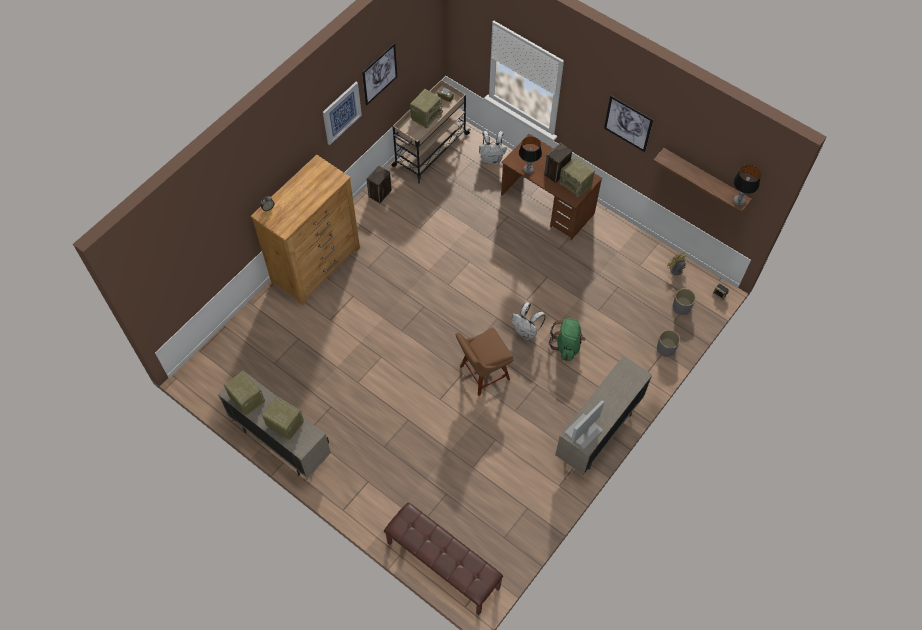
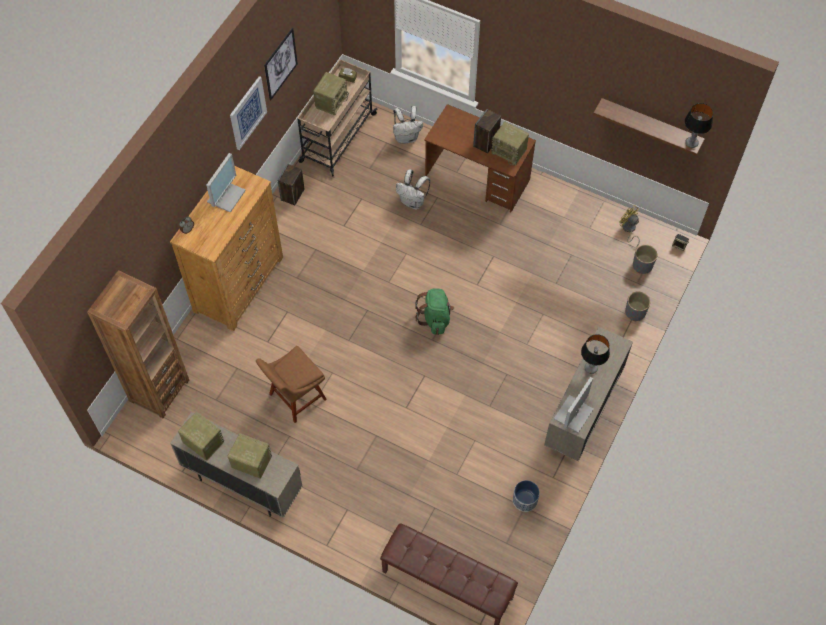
camera: 10 degrees left, 0 degrees up
(226, 346) = (159, 390): none -> brown bookcase
(308, 183) = (226, 195): none -> monitor
(482, 374) = (446, 372): brown chair -> brown chair (295, 398)
(526, 332) = (484, 319): white backpack -> white backpack (413, 202)
(528, 170) = (455, 144): table lamp -> table lamp (590, 368)
(529, 502) = (525, 500): none -> planter
(566, 345) = (530, 326): green backpack -> green backpack (435, 318)
(628, 123) = (559, 78): picture -> none

